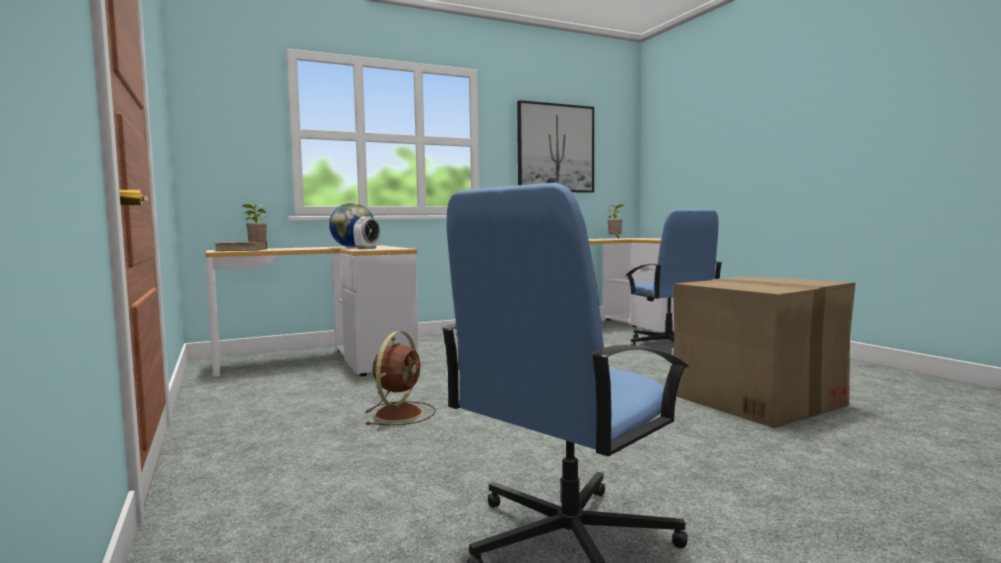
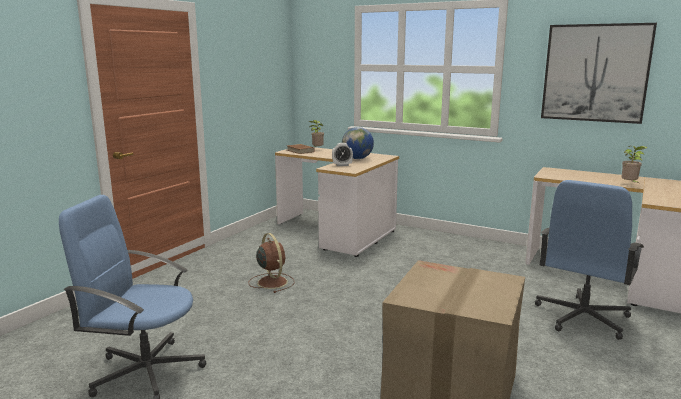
camera: 55 degrees right, 10 degrees up
(400, 413) = (271, 282): brown fan -> brown fan turned 105 degrees counterclockwise

